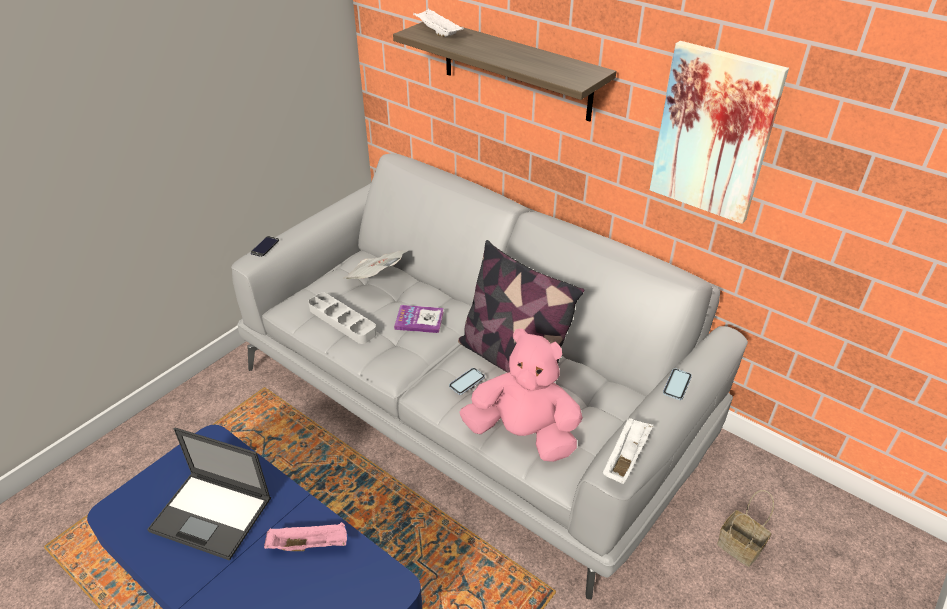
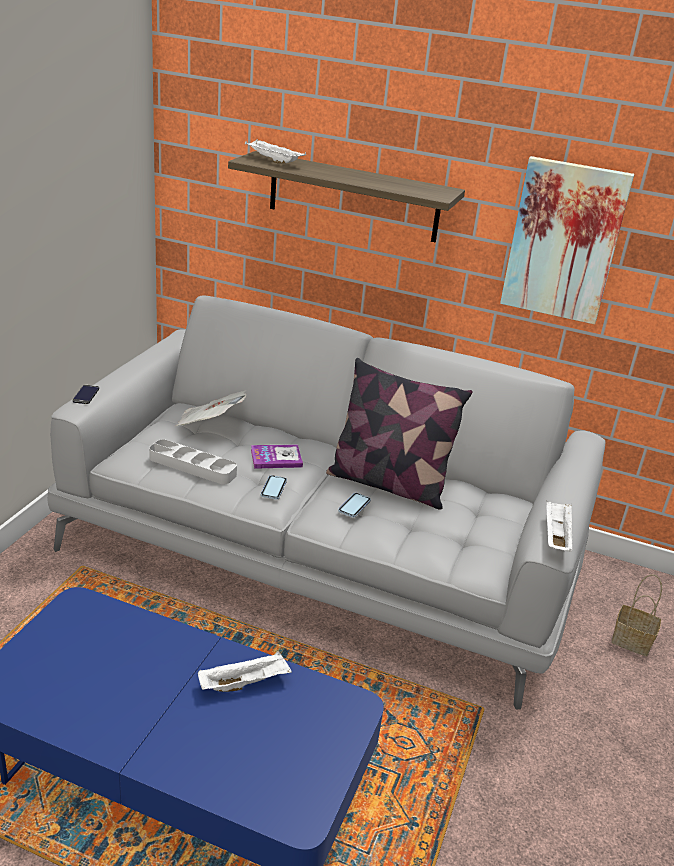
camera: 20 degrees left, 10 degrees down
(212, 514) = (117, 673): laptop -> none
(309, 544) = (245, 683): pink tray -> white tray
(523, 434) = (432, 544): pink plush toy -> none
(677, 385) = (567, 476): phone -> phone (273, 488)

